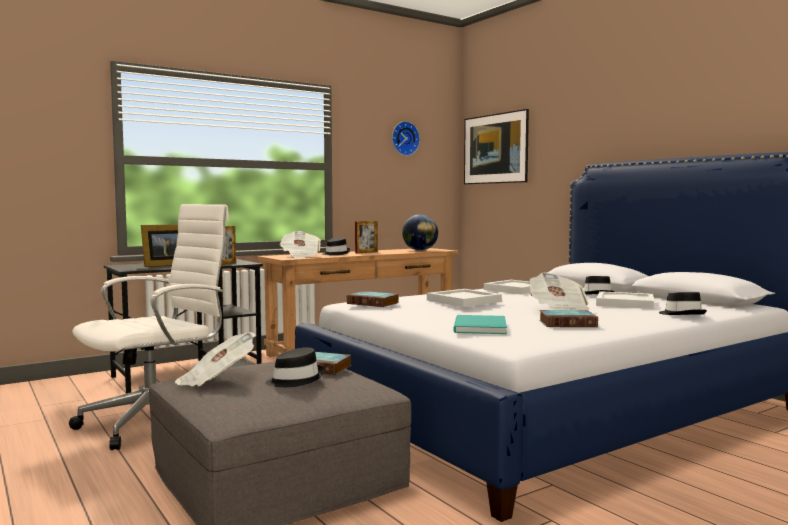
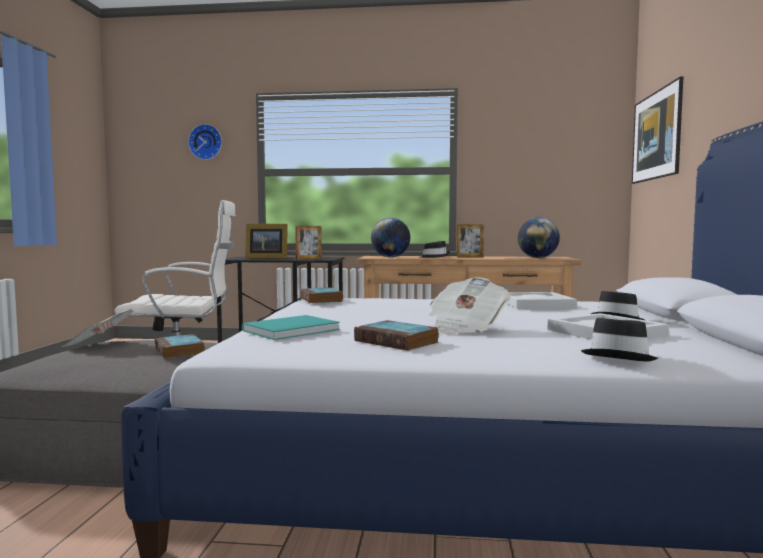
camera: 40 degrees right, 0 degrees up
(295, 380) = (122, 355): black hat -> none
(300, 256) = (390, 257): newspaper -> globe
(404, 138) = (549, 135): wall clock -> wall clock (206, 142)
(463, 301) = (403, 306): white tray -> none

